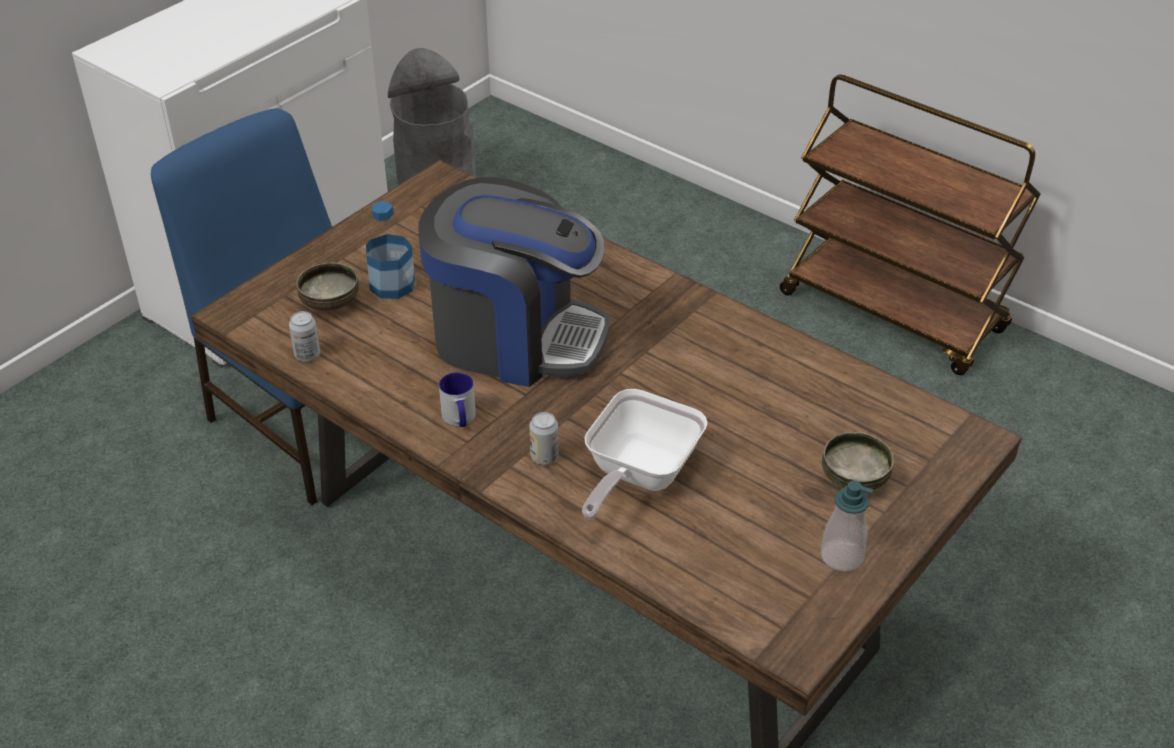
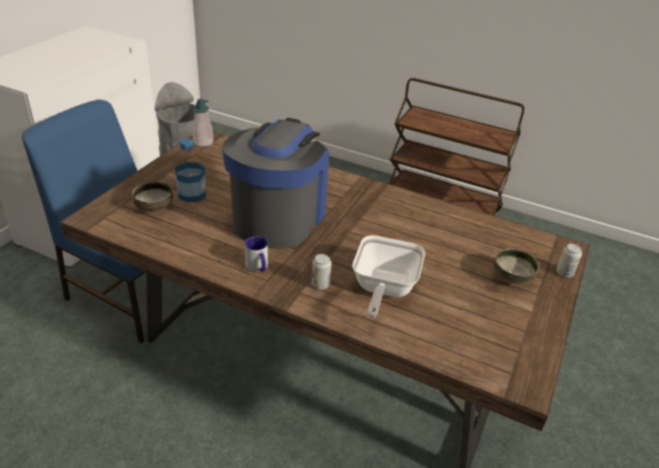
camera: 15 degrees left, 5 degrees down
(307, 355) = (146, 238): can -> can (564, 273)
(515, 337) = (278, 217): coffee machine -> coffee machine turned 75 degrees counterclockwise
(841, 556) = (526, 324): soap dispenser -> soap dispenser (203, 142)

